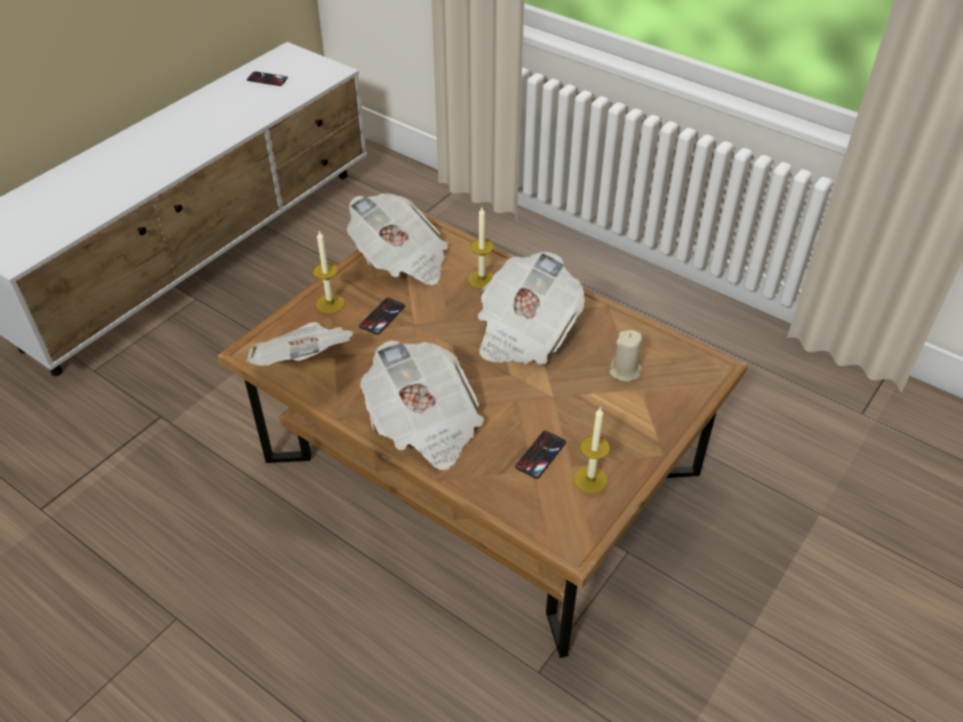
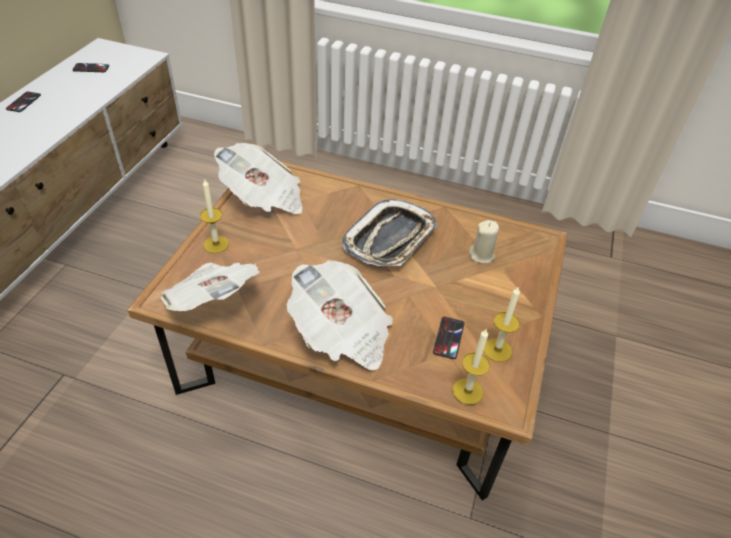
camera: 20 degrees left, 0 degrees up
(382, 316) = (266, 247): phone -> phone (23, 102)
(481, 279) = (337, 202): candle -> candle (467, 391)
(524, 332) = (390, 239): newspaper -> tray

